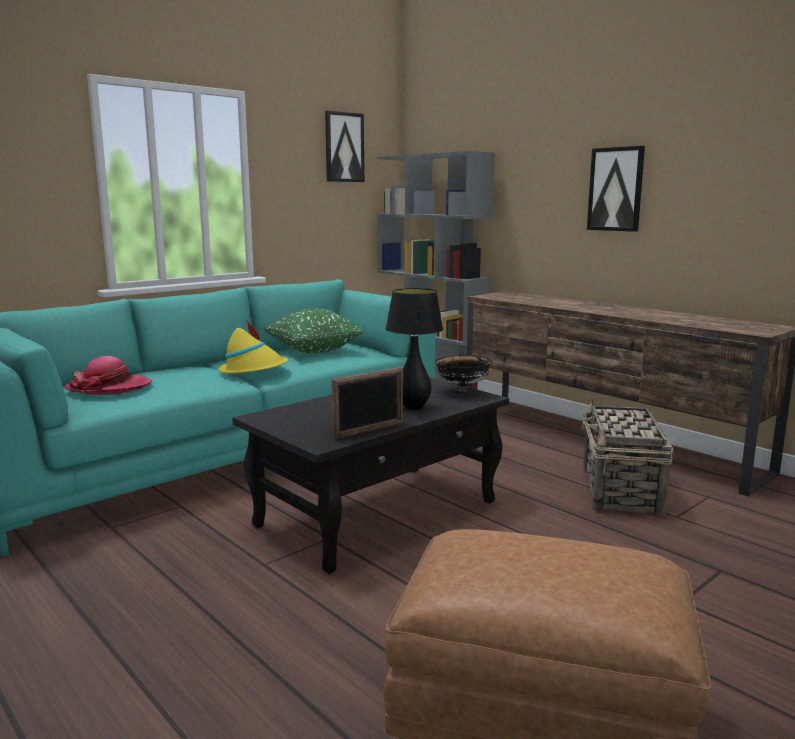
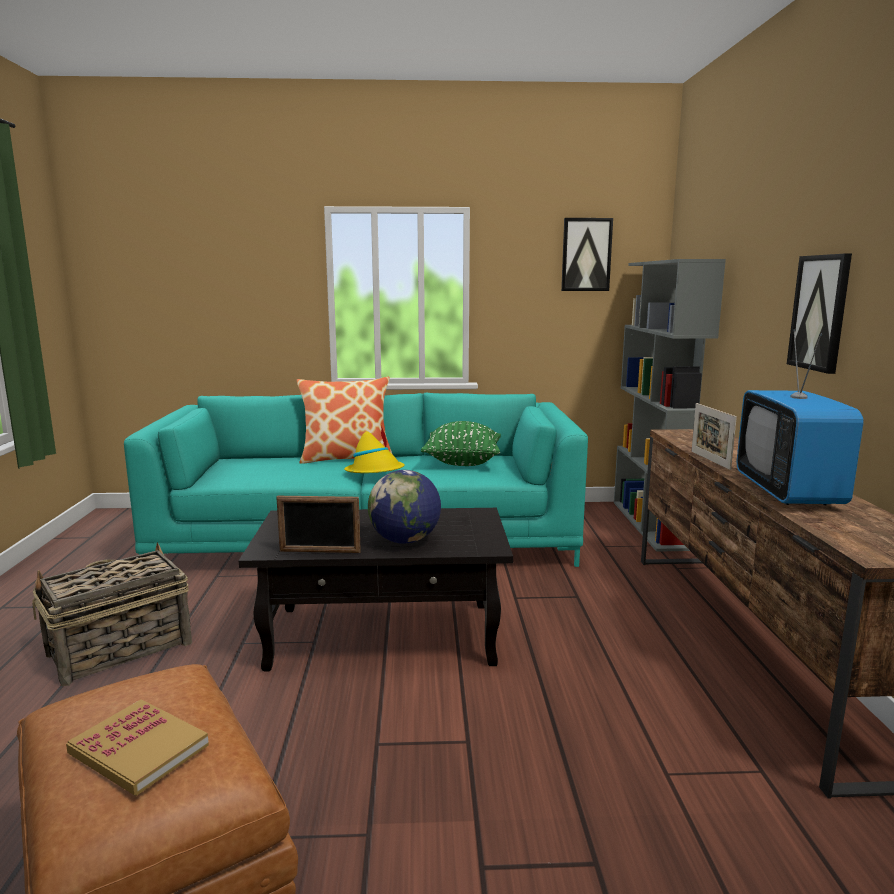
camera: 40 degrees right, 0 degrees up
(109, 388) = (258, 466): hat -> none
(187, 366) = (346, 458): none -> pillow
(414, 408) = (405, 540): black table lamp -> globe
(462, 391) = (487, 536): black bowl -> none
(559, 306) = (710, 460): none -> picture frame
(588, 571) = (138, 750): none -> book
(620, 491) = (652, 713): basket -> basket (118, 649)
(645, 315) = (788, 492): none -> television

